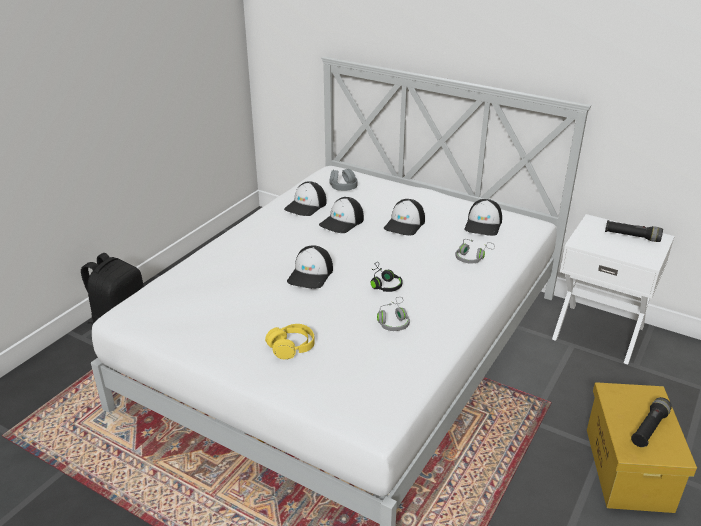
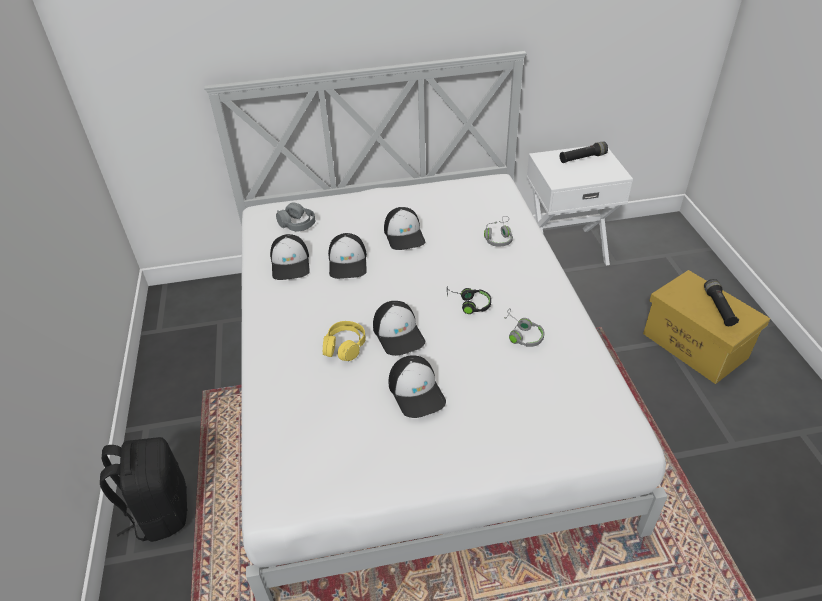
camera: 40 degrees left, 10 degrees up
(291, 347) = (480, 416): yellow headphones -> yellow headphones (344, 346)
(483, 224) = (466, 201): cap -> cap (417, 391)

